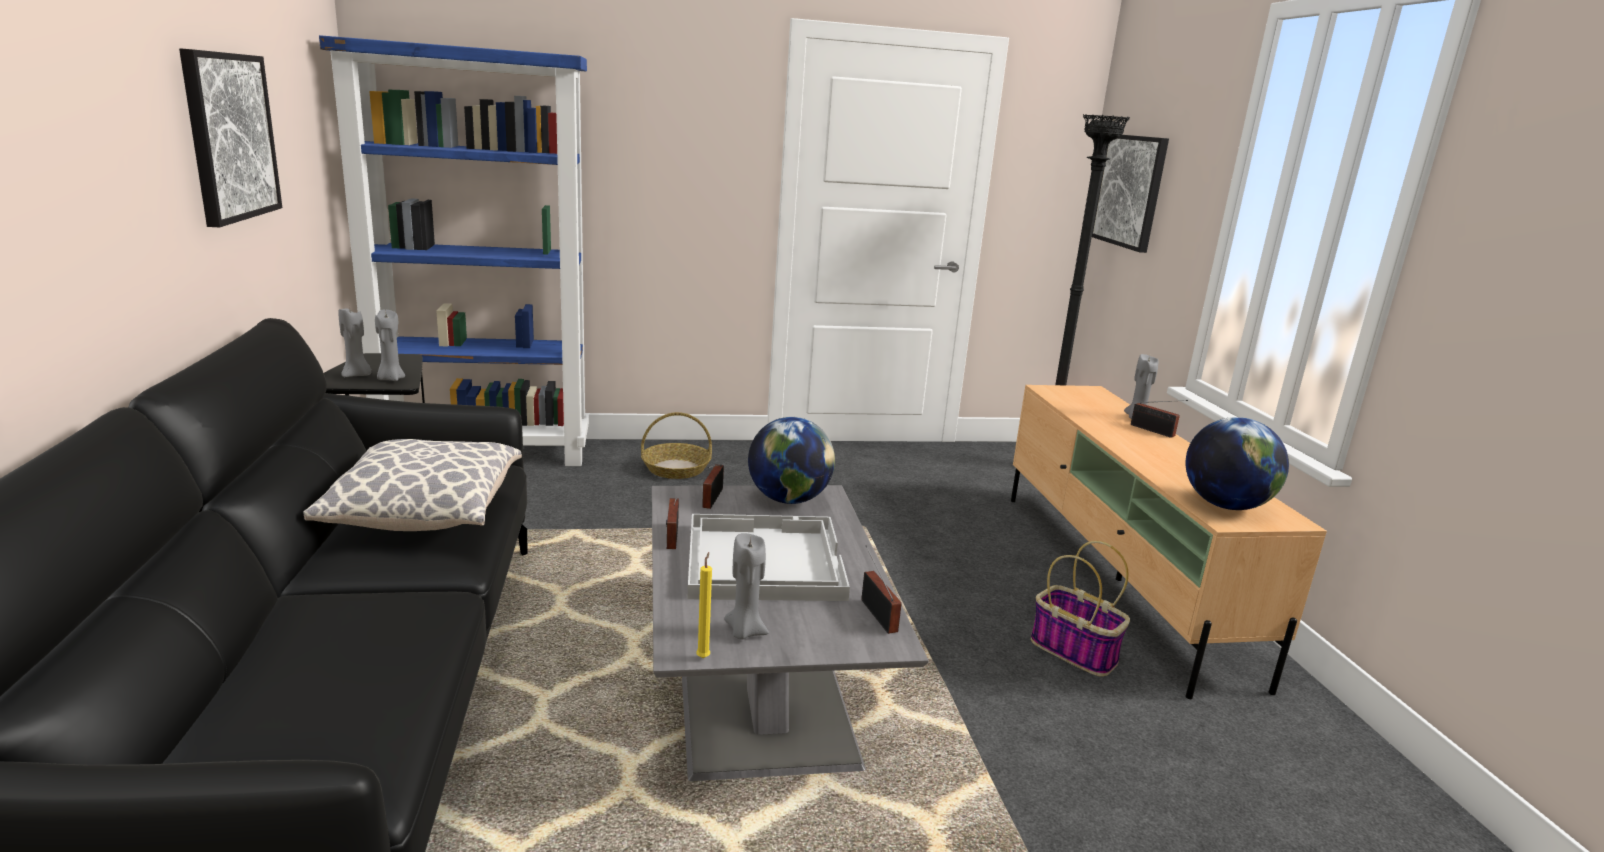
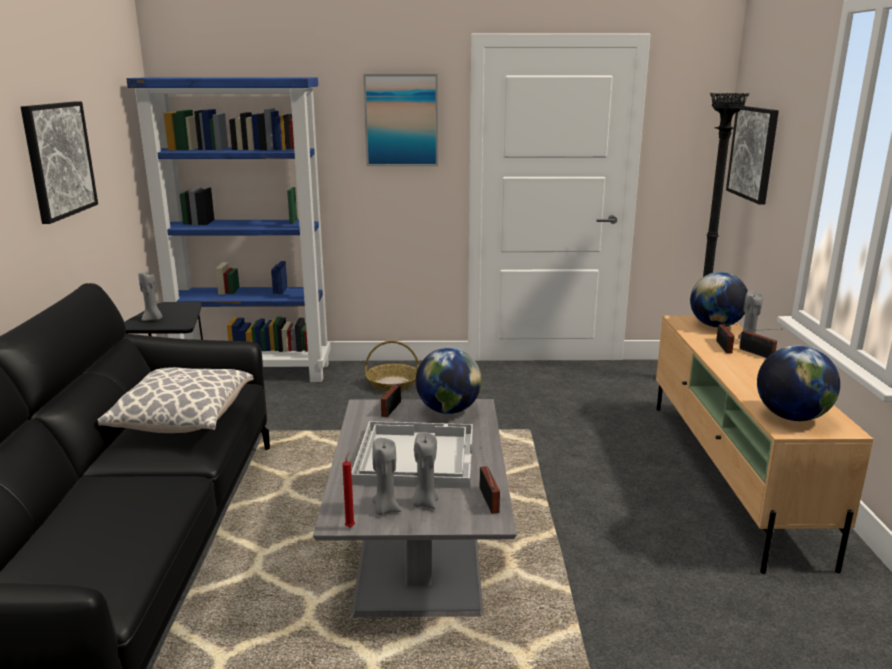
camera: 10 degrees right, 0 degrees up
(390, 379) = (175, 321): grey candle -> grey candle (425, 503)
(671, 537) = (352, 439): radio -> radio (724, 347)
(695, 125) = (401, 120): none -> picture
(703, 656) = (350, 526): yellow candle -> red candle
(1075, 651) = (676, 532): basket -> none
(1092, 397) = (715, 325): none -> globe

